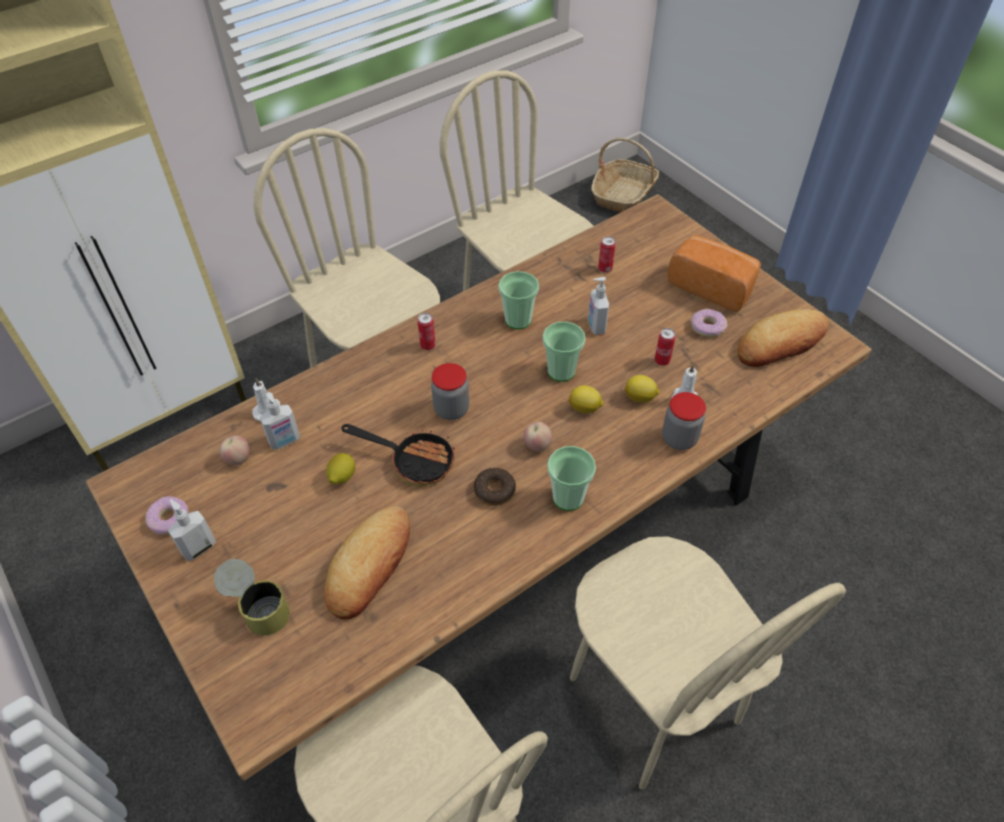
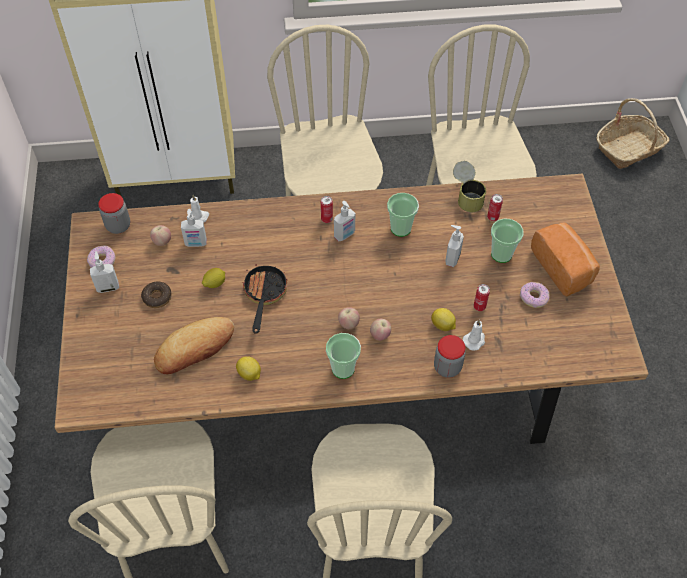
camera: 30 degrees right, 5 degrees up
(258, 607) = (118, 340): can -> can (467, 196)
(414, 461) = (264, 295): frying pan -> frying pan turned 135 degrees counterclockwise
(451, 409) = (311, 272): jar -> jar (118, 225)
(461, 353) = (345, 235): none -> soap dispenser
(494, 490) = (300, 340): donut -> donut (157, 297)
(561, 371) = (403, 280): cup -> cup (501, 254)
(581, 440) = (380, 335): none -> apple
(585, 408) = (399, 314): lemon -> lemon (249, 374)
(781, 343) = (579, 336): bread -> none

